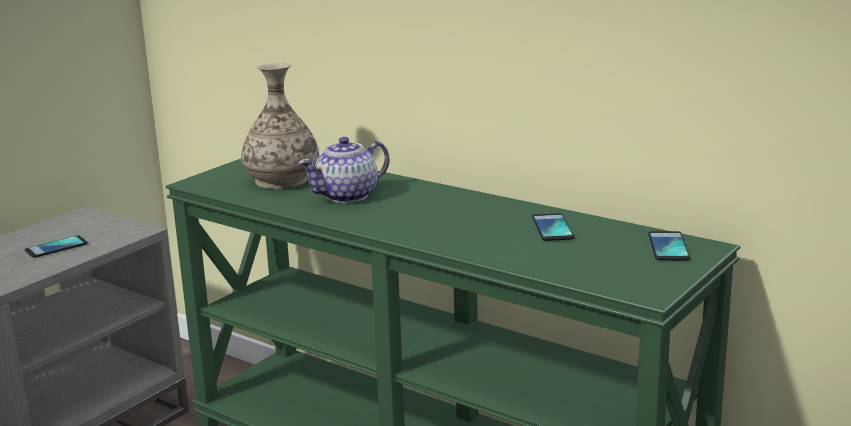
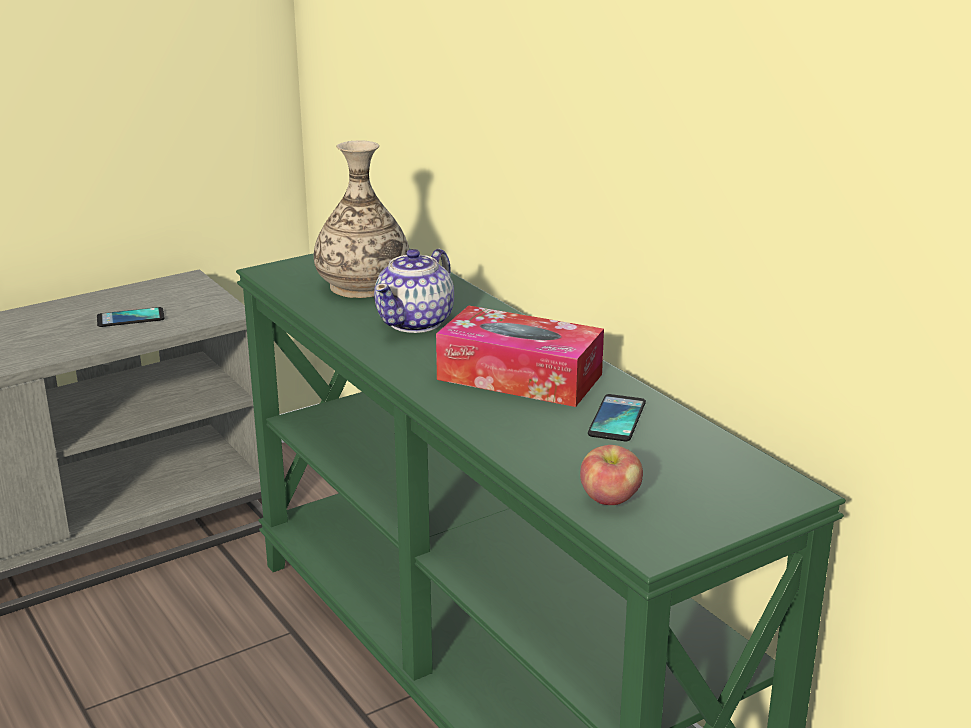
camera: 20 degrees right, 5 degrees up
(348, 196) = (416, 322): teapot -> teapot turned 45 degrees counterclockwise
(459, 216) = (519, 377): none -> tissue box
(595, 272) = (610, 499): none -> apple
(668, 247) = (742, 480): phone -> none

